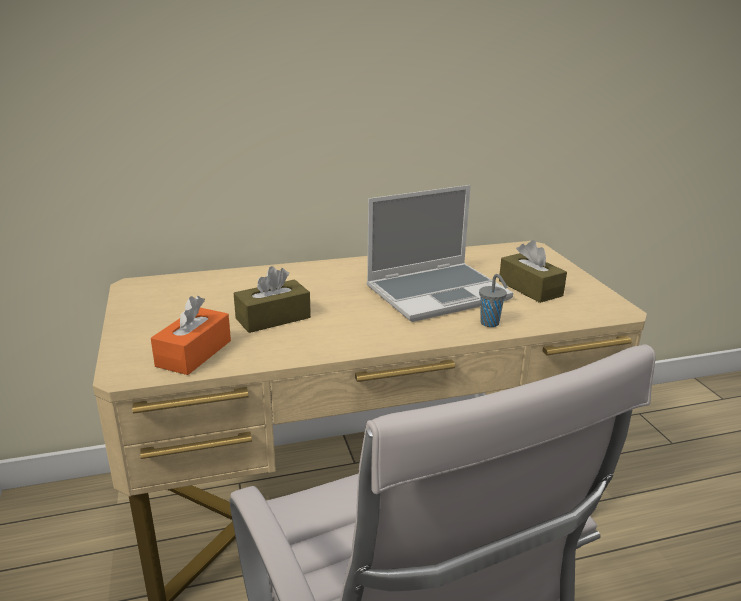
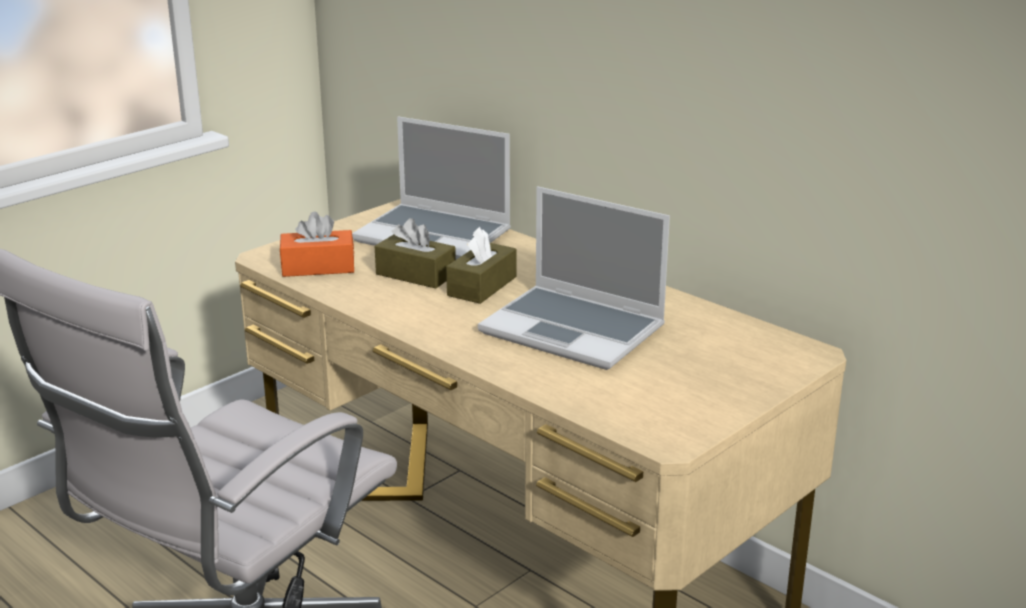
camera: 60 degrees right, 0 degrees up
(211, 293) = (435, 236): none -> laptop
(490, 324) = (529, 373): grey cup -> none
(530, 288) = (662, 377): brown tissue box -> brown tissue box (482, 286)

